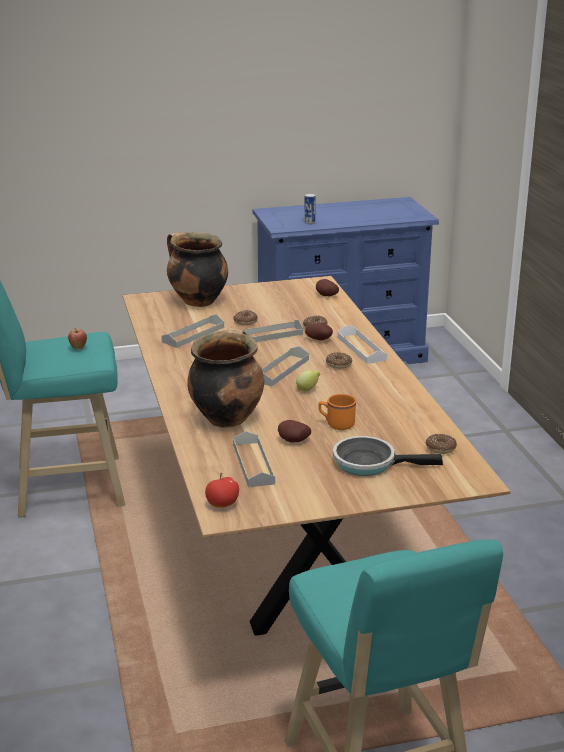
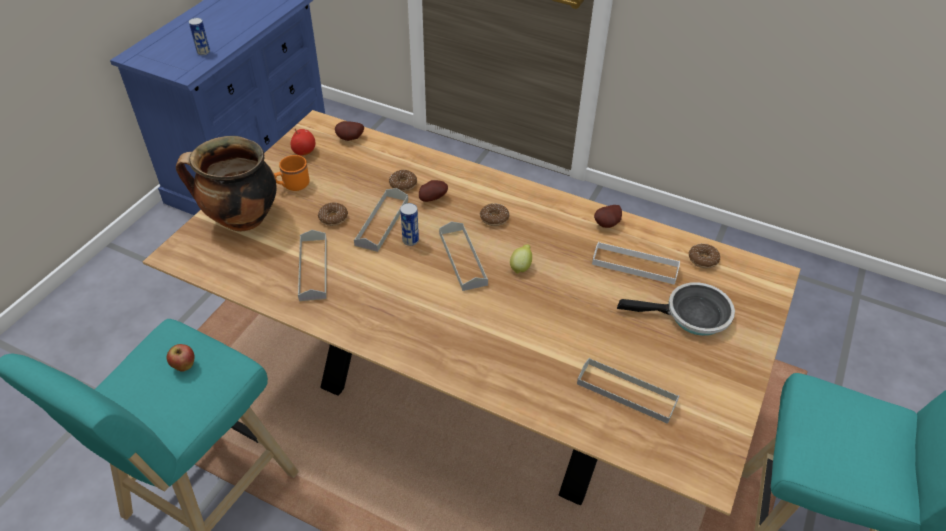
camera: 50 degrees left, 20 degrees up
(222, 505) = (686, 463): apple -> apple (304, 152)
(226, 417) = (517, 354): cooking pot -> none
(268, 349) = (410, 240): none -> can
(293, 441) = (609, 339): potato -> potato (608, 225)
(336, 424) = (604, 291): orange mug -> orange mug (292, 185)
(361, 348) = (479, 186): white tray -> white tray (635, 265)
(369, 463) = (691, 316): frying pan -> frying pan turned 135 degrees counterclockwise

